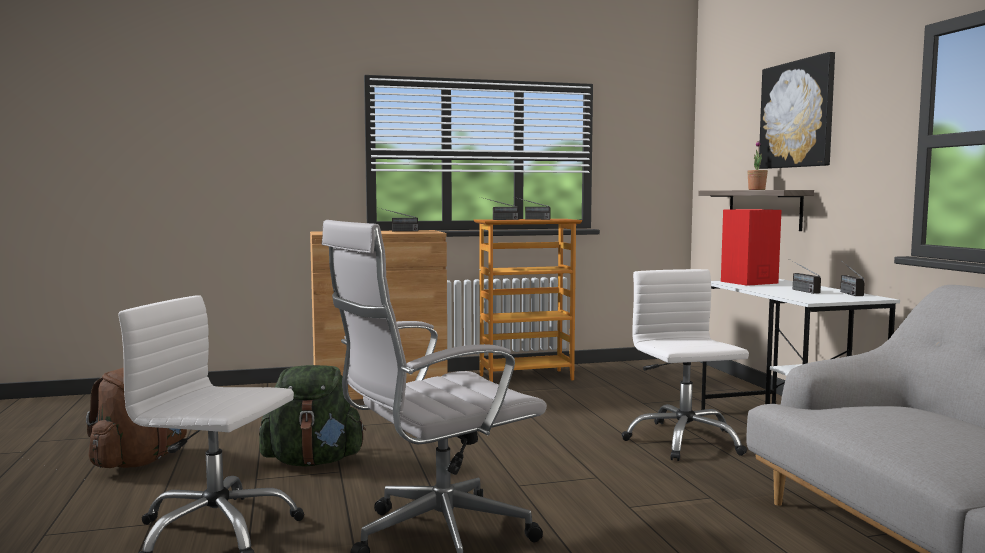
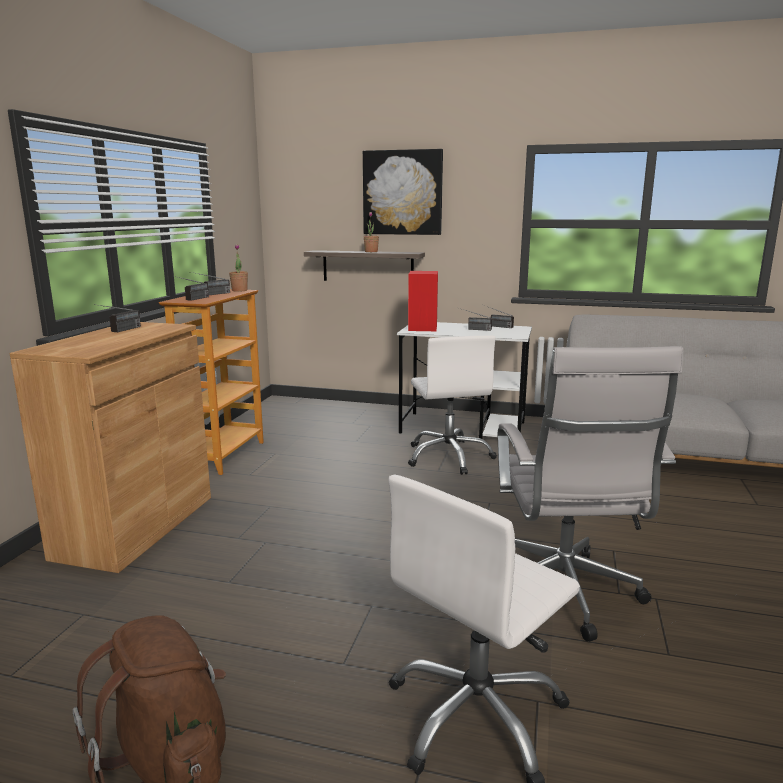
camera: 60 degrees left, 10 degrees up
(313, 461) = (326, 615): green backpack -> none
(566, 219) = (239, 290): none -> potted plant
(683, 441) = (449, 457): white office chair -> white office chair turned 120 degrees counterclockwise

